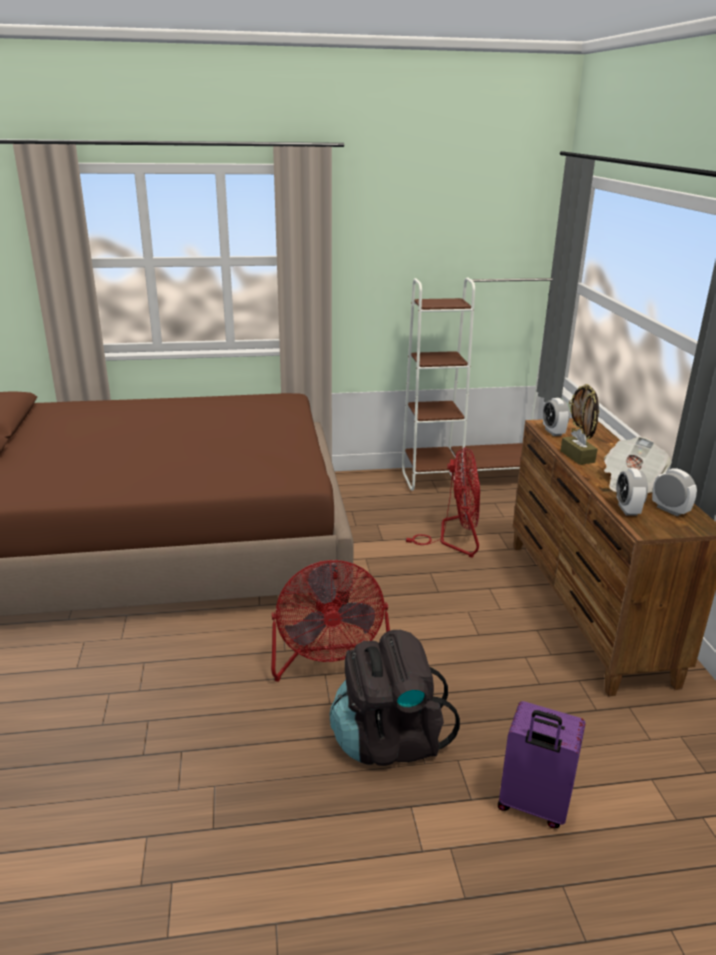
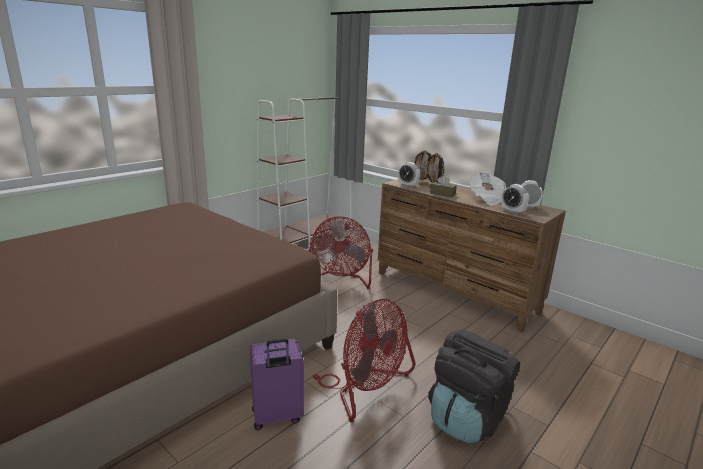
camera: 40 degrees left, 5 degrees down
(454, 535) = (339, 278): red fan -> red fan turned 135 degrees clockwise
(532, 806) = (575, 409): purple suitcase -> purple suitcase (277, 417)

